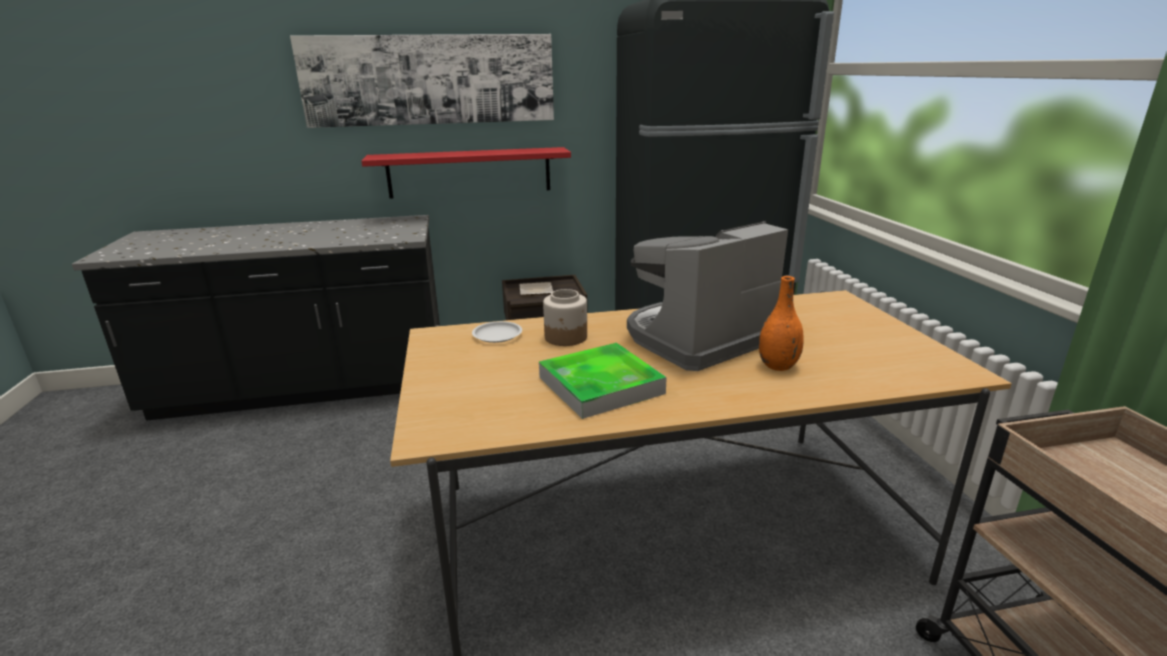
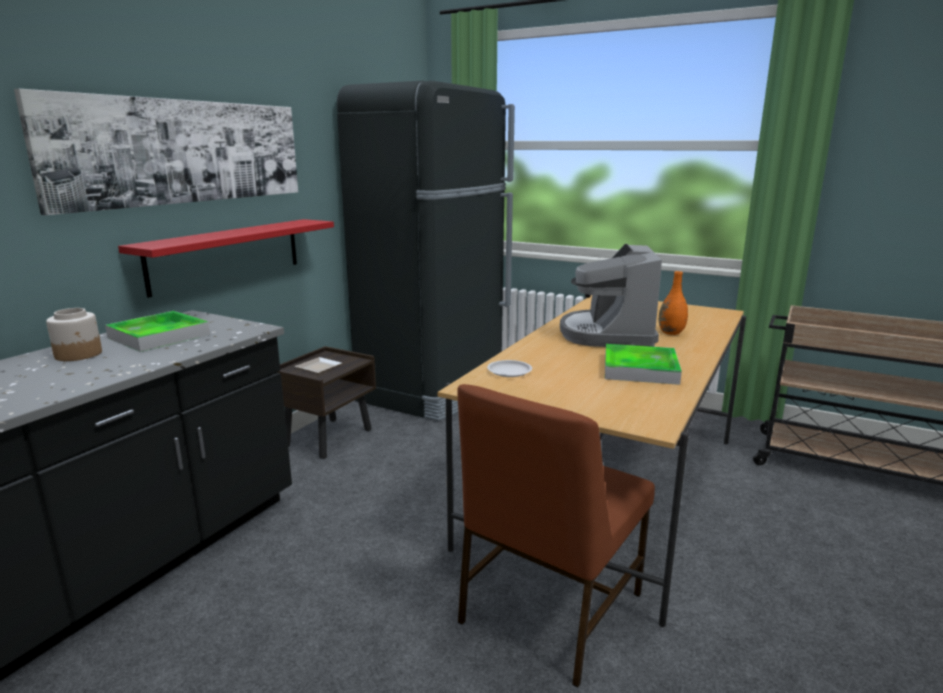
camera: 50 degrees left, 5 degrees down
(358, 228) = (159, 336): none -> tray
(421, 580) = (548, 609): none -> brown chair
(566, 337) = (550, 357): jar -> jar (79, 354)

